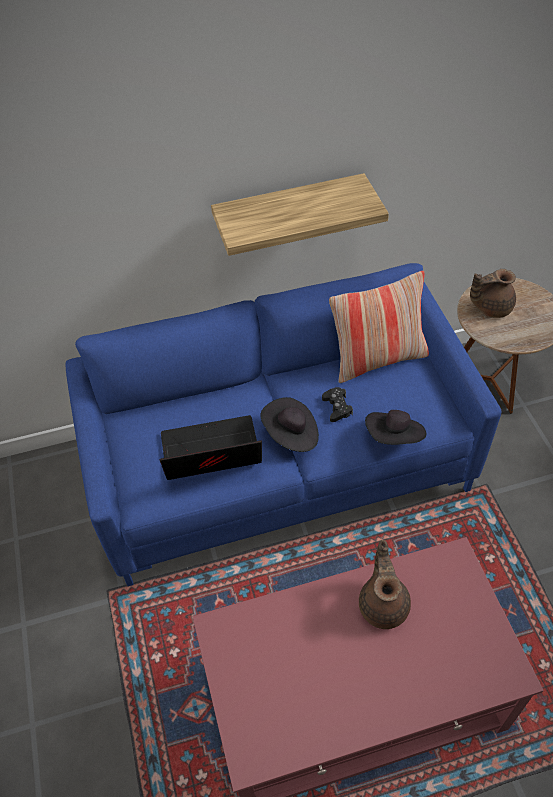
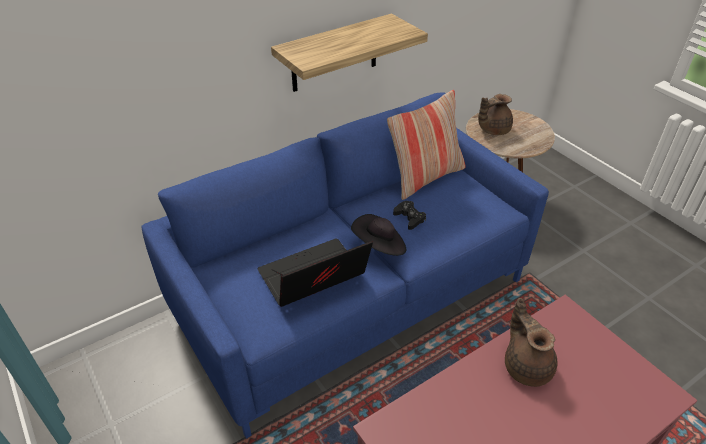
camera: 20 degrees left, 10 degrees down
(394, 437) = (469, 230): black hat -> none

